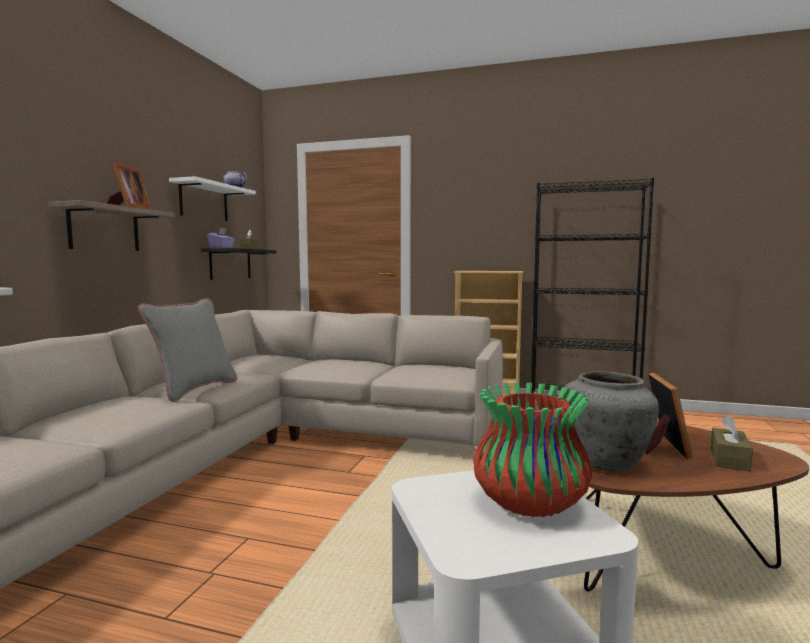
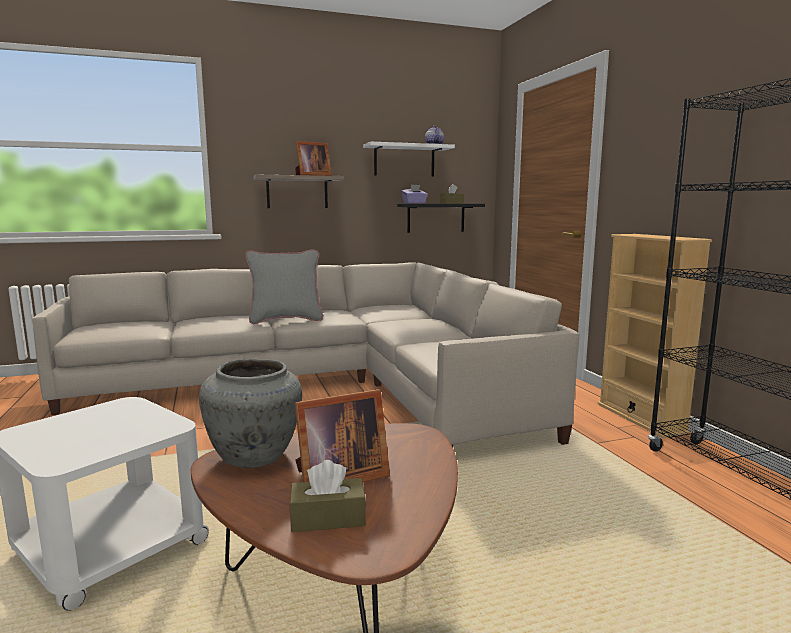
camera: 55 degrees right, 5 degrees up
(529, 503) = (110, 435): vase -> none

